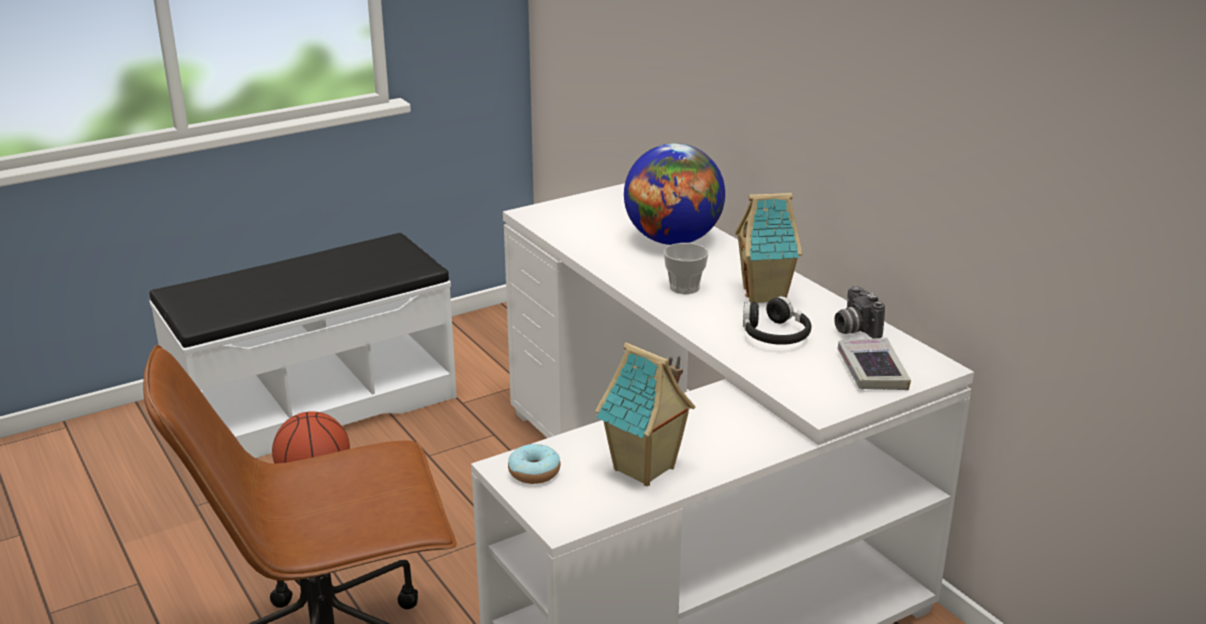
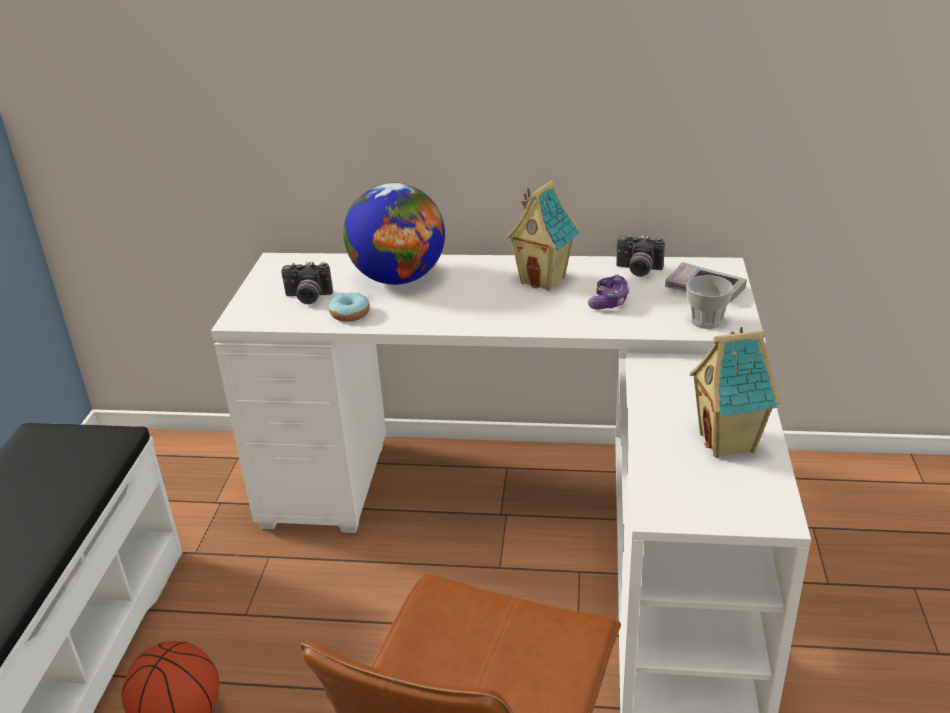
camera: 50 degrees left, 5 degrees up
(534, 472) = (682, 501): donut -> donut (350, 314)
(592, 222) = (308, 298): none -> camera
(684, 287) = (486, 305): cup -> cup (706, 321)
(774, 334) = (609, 301): black headphones -> game controller

